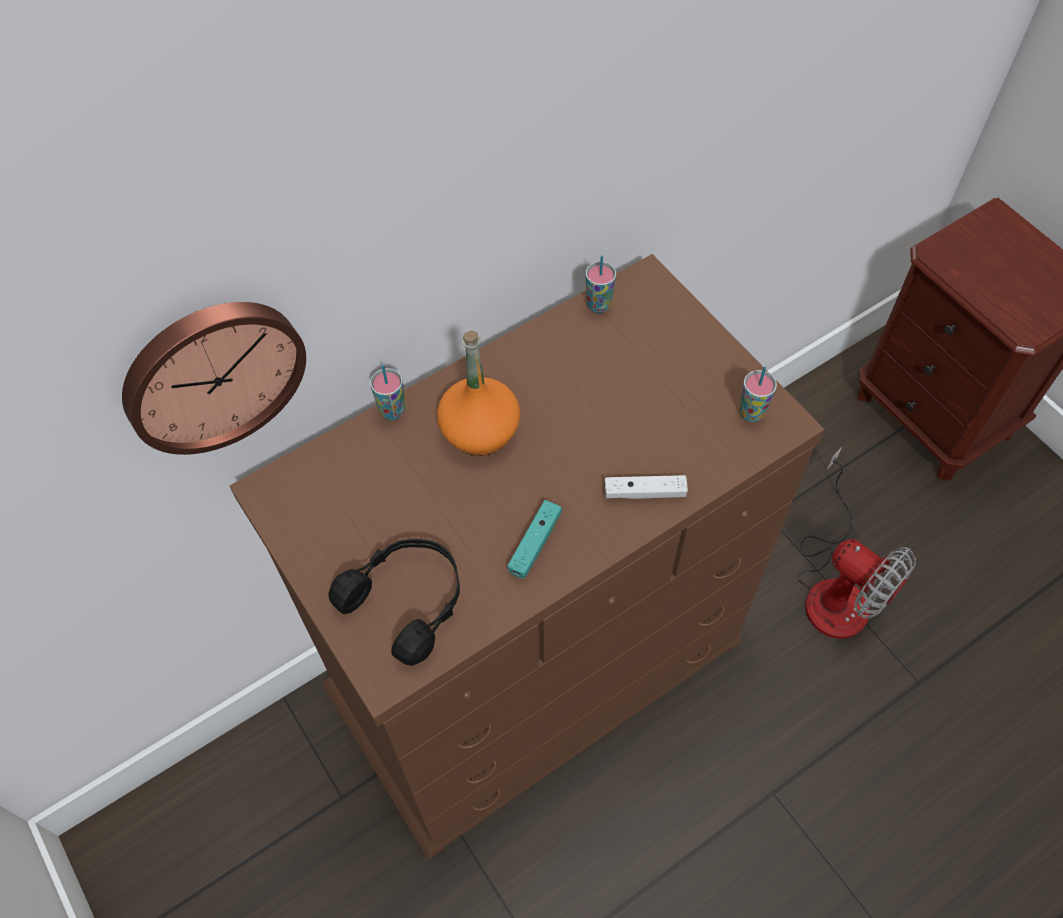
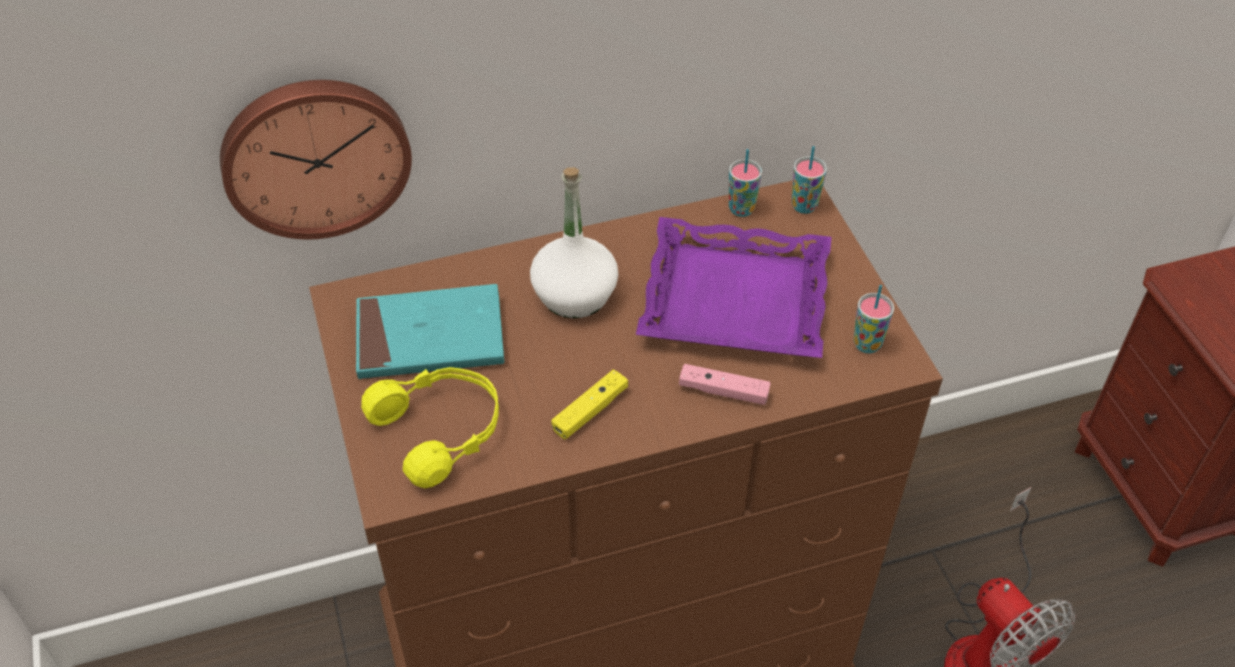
camera: 15 degrees right, 10 degrees down
(363, 508) = (430, 337): none -> turquoise book
(392, 411) = (493, 258): cup -> cup (804, 206)
(408, 600) = (441, 430): black headphones -> yellow headphones
(479, 430) = (574, 295): orange bottle -> white bottle
(535, 543) = (590, 411): turquoise game controller -> yellow game controller
(624, 397) = (735, 299): none -> purple tray
(644, 492) = (723, 391): white game controller -> pink game controller

